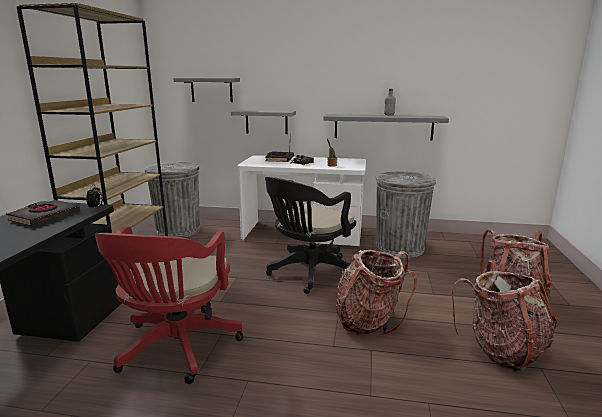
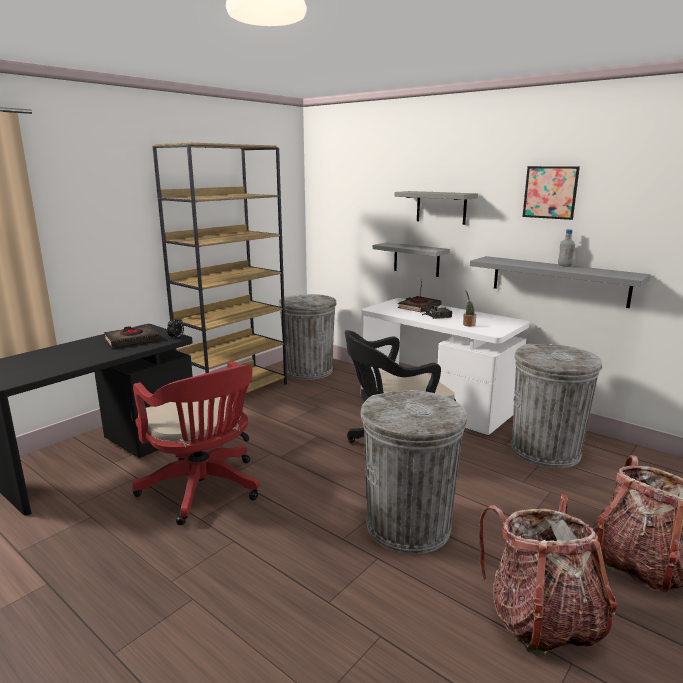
camera: 30 degrees right, 0 degrees up
(176, 349) = (204, 490): red office chair -> red office chair turned 75 degrees counterclockwise
(211, 90) = (363, 217): grey shelf -> grey shelf (441, 207)
(368, 320) = (408, 526): backpack -> grey trash can
(373, 62) = (550, 192): none -> picture

